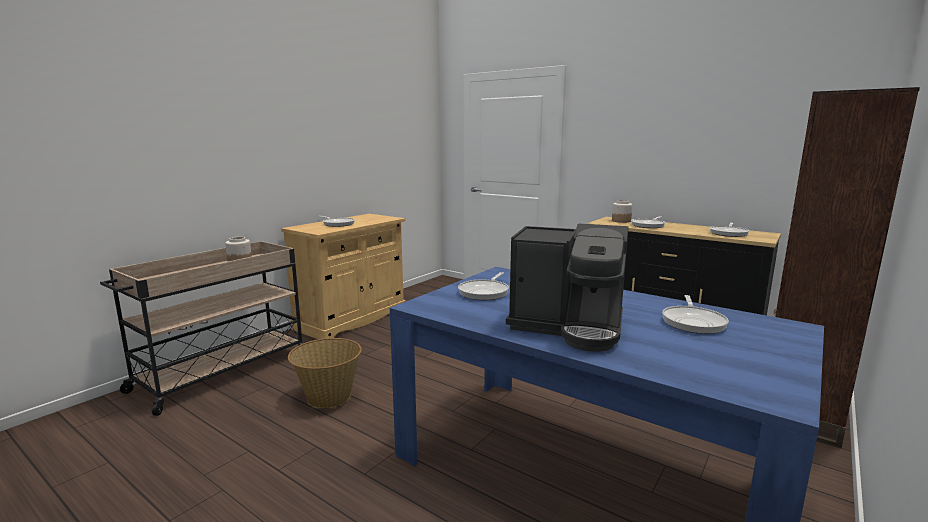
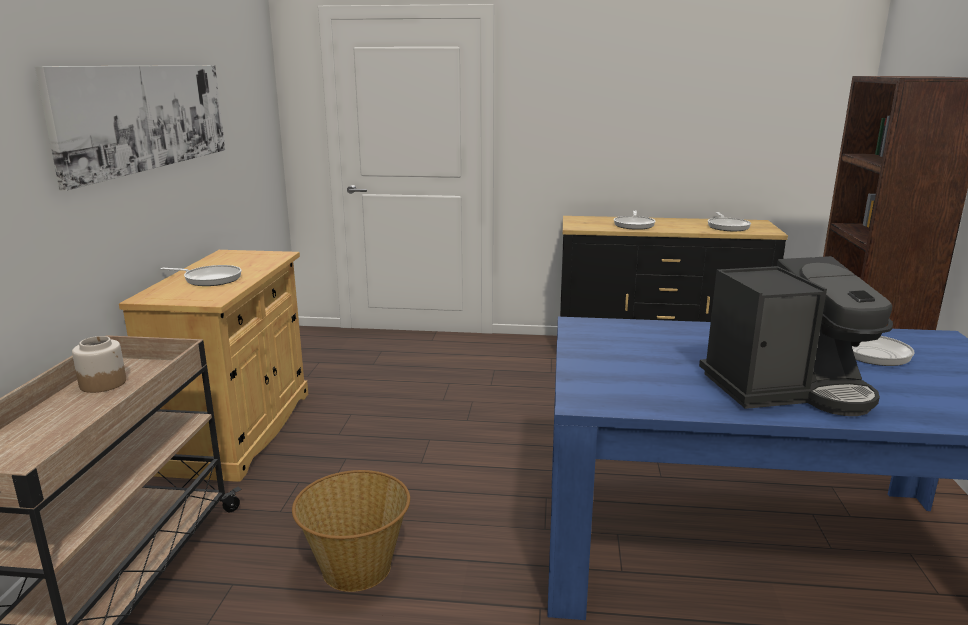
camera: 30 degrees left, 5 degrees up
(320, 131) = (146, 117): none -> picture
(485, 292) = (620, 360): frying pan -> none
(621, 221) = (593, 221): jar -> none

